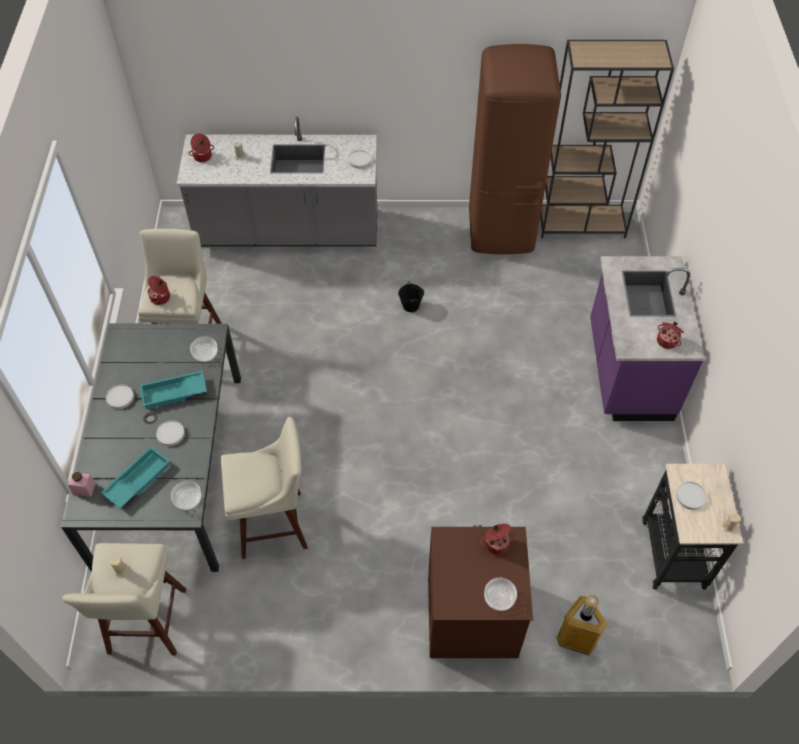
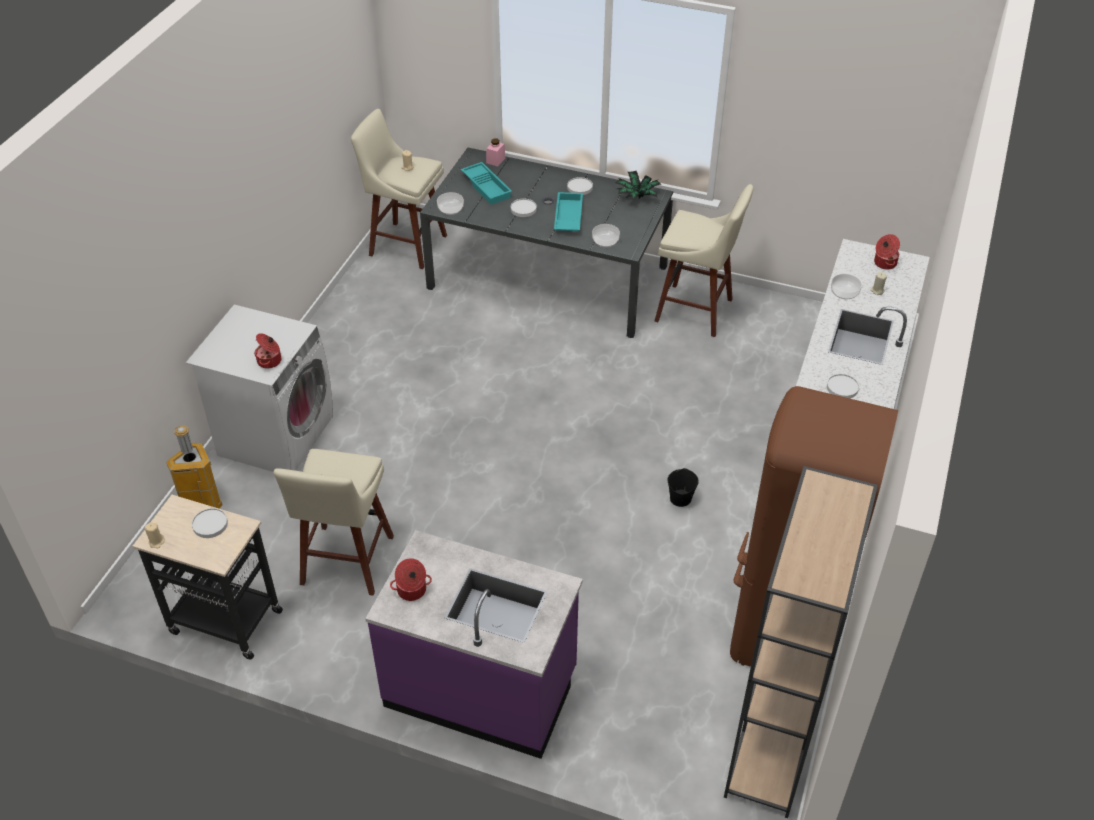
camera: 110 degrees right, 10 degrees down
(125, 348) = (637, 196): none -> potted plant
(160, 298) = (689, 222): cooking pot -> none
(274, 525) = (451, 330): beige stool -> beige stool (346, 562)
(470, 619) = (275, 434): brown washing machine -> white washing machine
(499, 597) = (220, 347): bowl -> bowl (844, 292)

